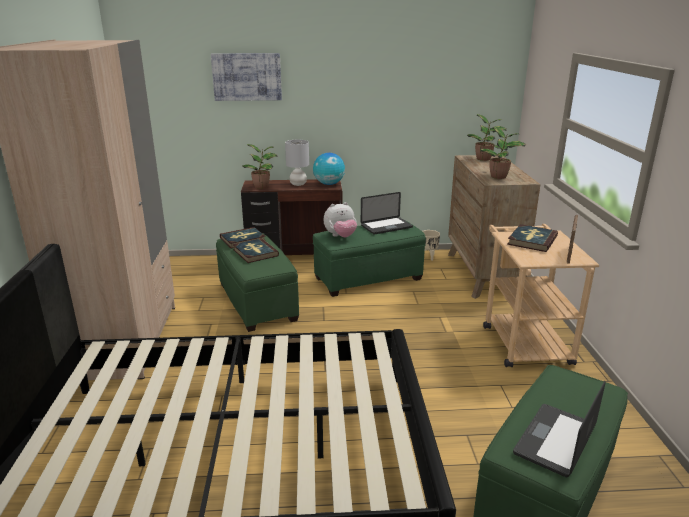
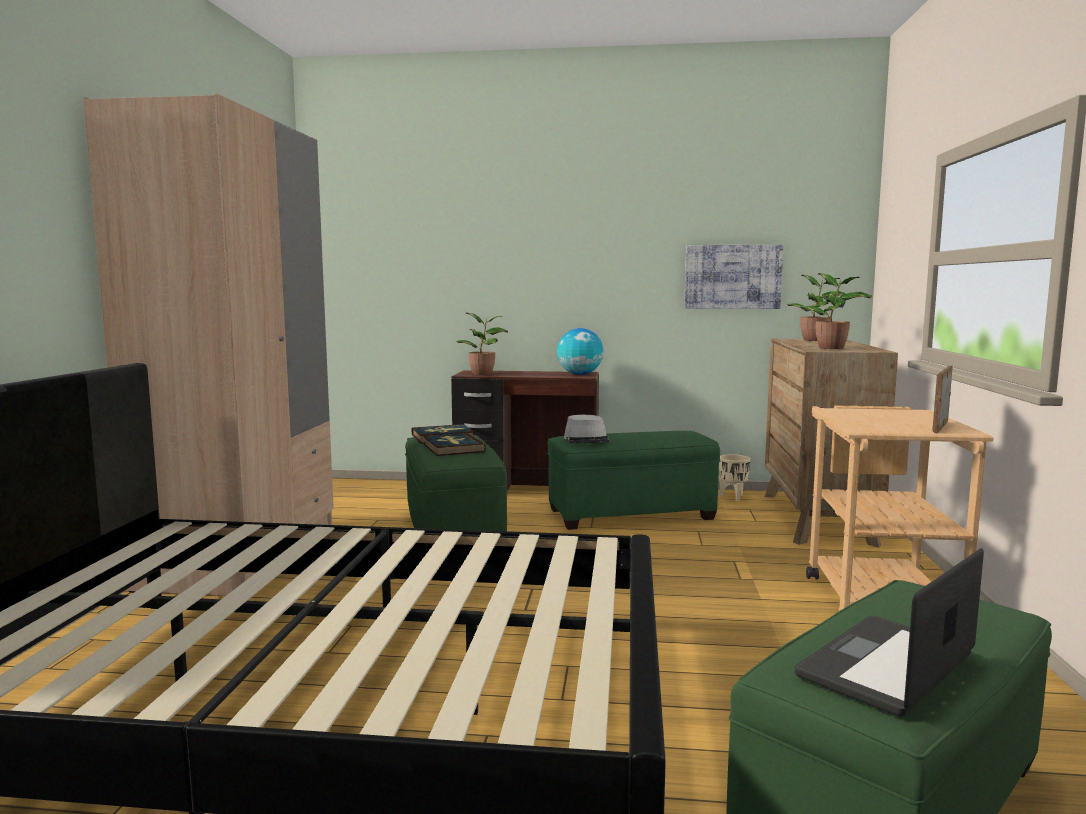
camera: 10 degrees right, 15 degrees down
(247, 77) = (474, 227): picture -> picture (732, 277)
(298, 184) = (535, 374): grey table lamp -> none
(340, 236) = (587, 440): plush toy -> grey hat
(386, 226) = (661, 434): laptop -> none
(532, 240) = (877, 414): book -> none

